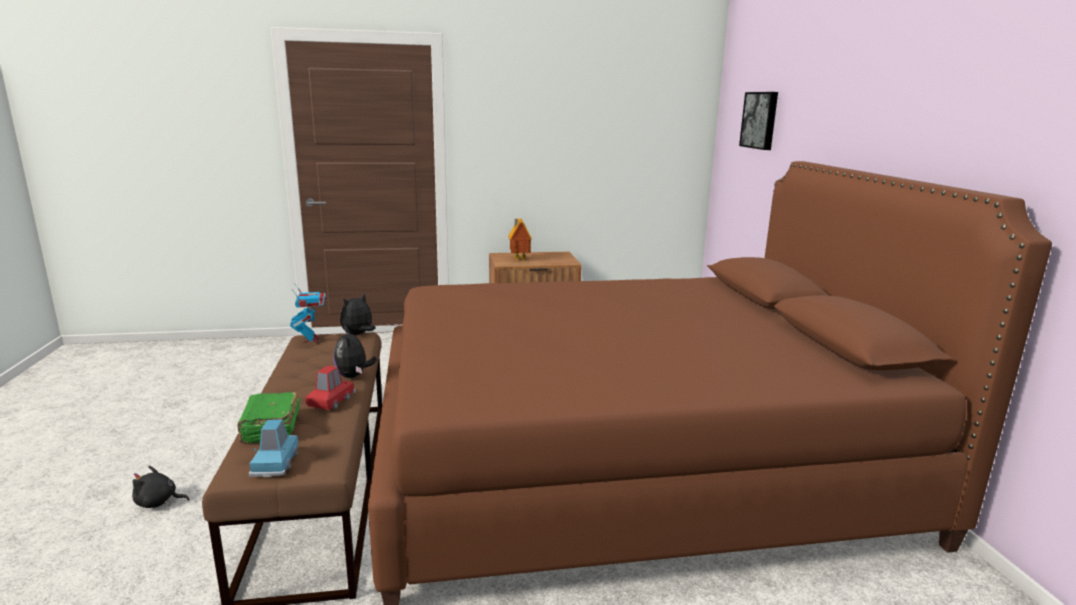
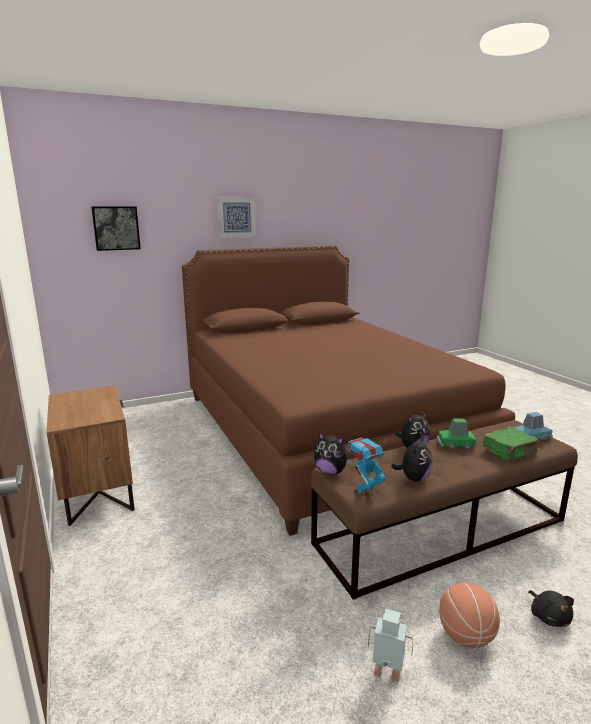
camera: 105 degrees left, 0 degrees up
(208, 451) = (466, 636): none -> basketball
(230, 413) = (388, 674): none -> toy robot
(302, 362) = (413, 478): none -> plush toy
(331, 401) = (455, 444): red toy car -> green toy car
(518, 260) = (93, 411): toy house -> none
(868, 111) = (236, 217): none -> picture

